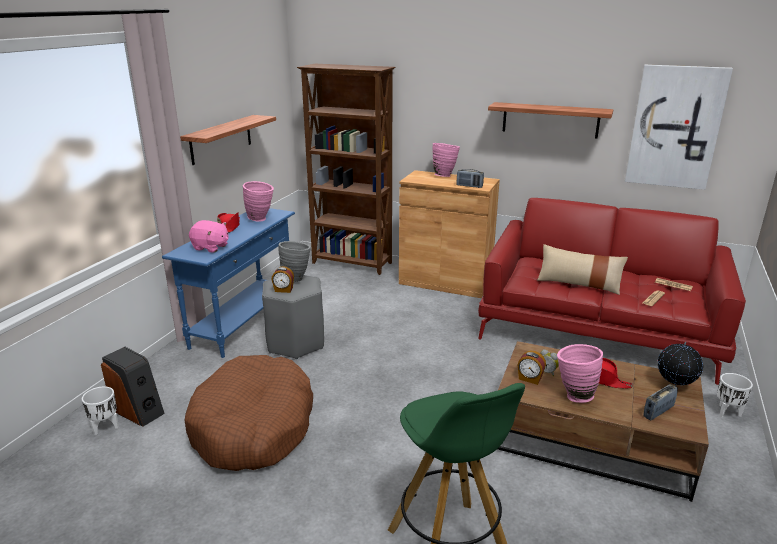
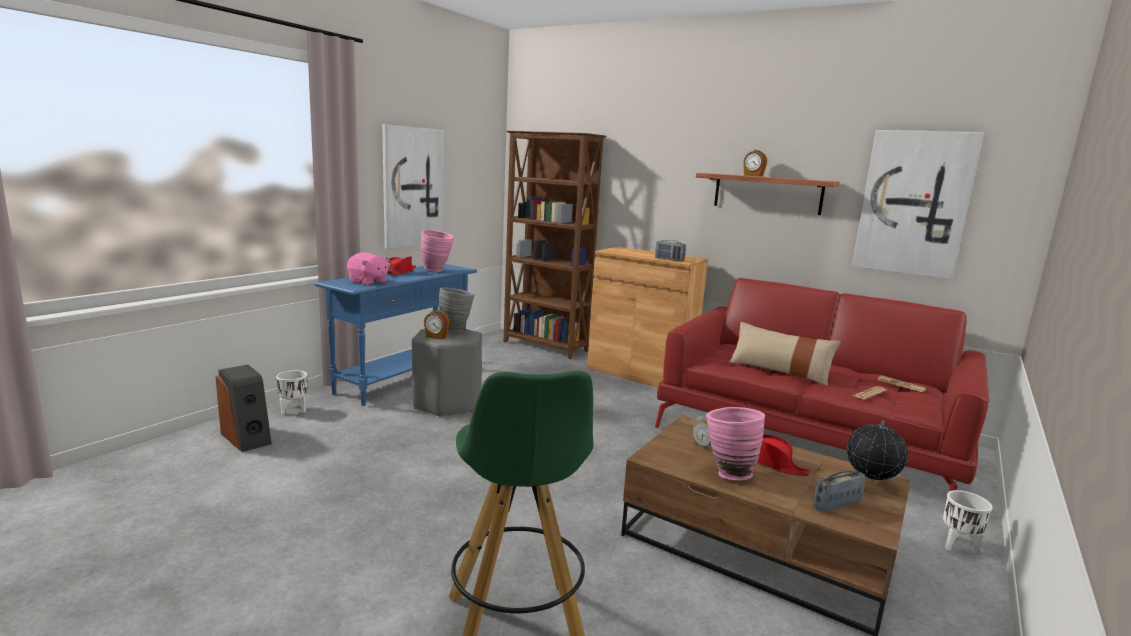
camera: 10 degrees right, 10 degrees down
(105, 427) = (204, 446): white planter -> white planter (294, 410)
(221, 139) = (412, 187): shelf -> picture
(253, 426) = (356, 469): brown dog bed -> none
(444, 175) = (647, 252): pink vase -> none
(529, 379) = (678, 450): alarm clock -> alarm clock (753, 176)

